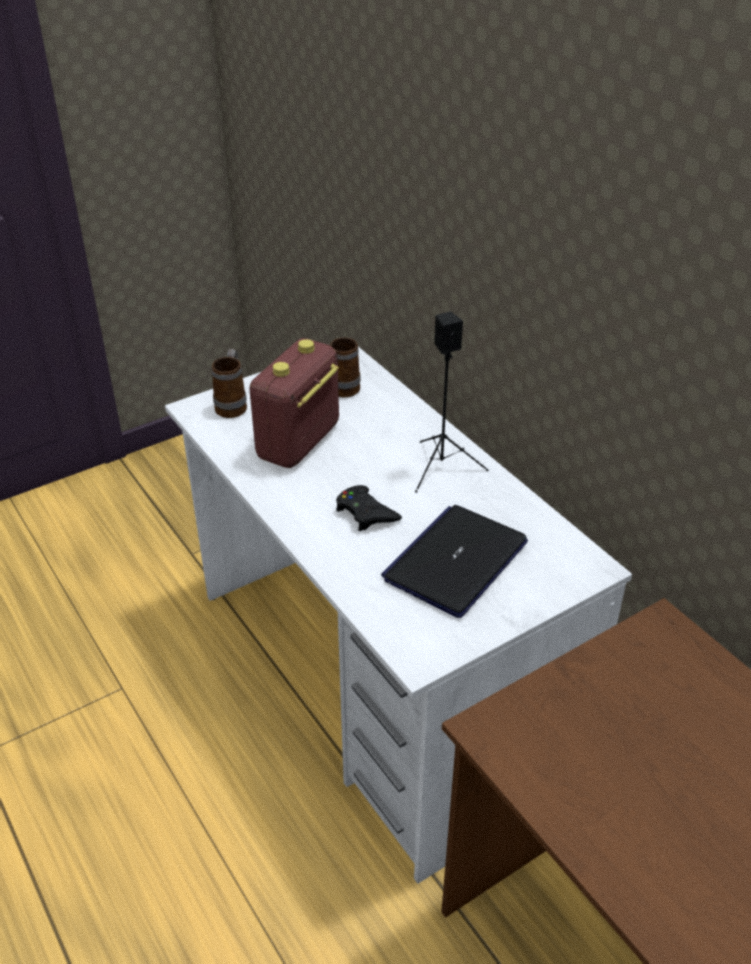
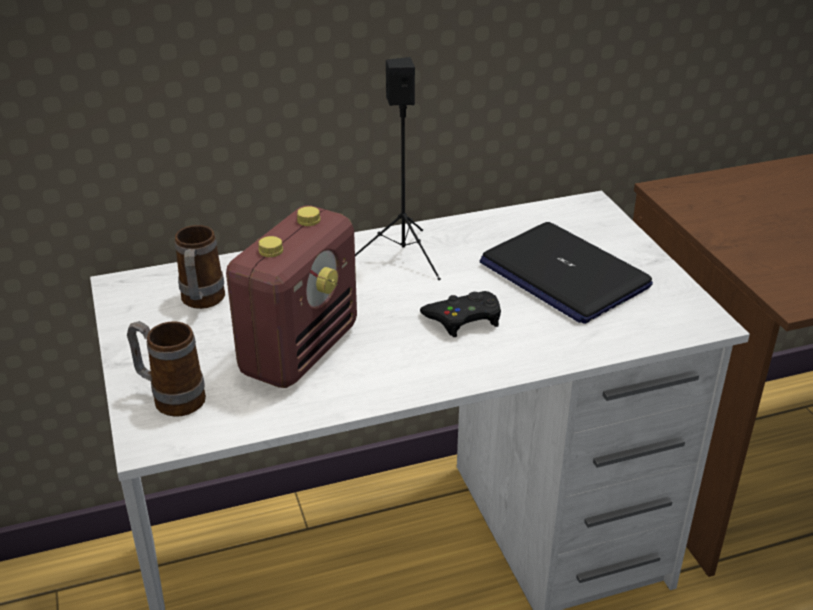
camera: 75 degrees left, 5 degrees down
(298, 443) = (299, 350): radio -> radio turned 105 degrees counterclockwise

